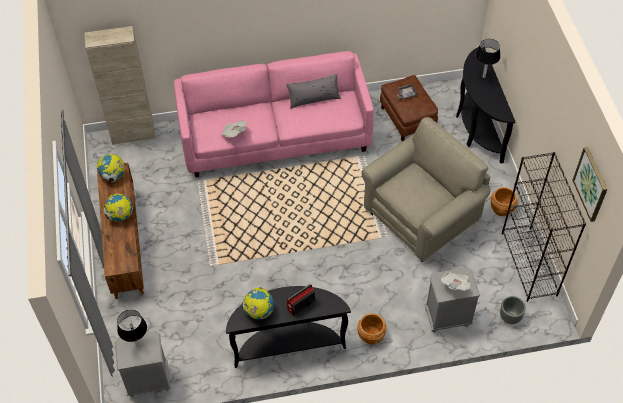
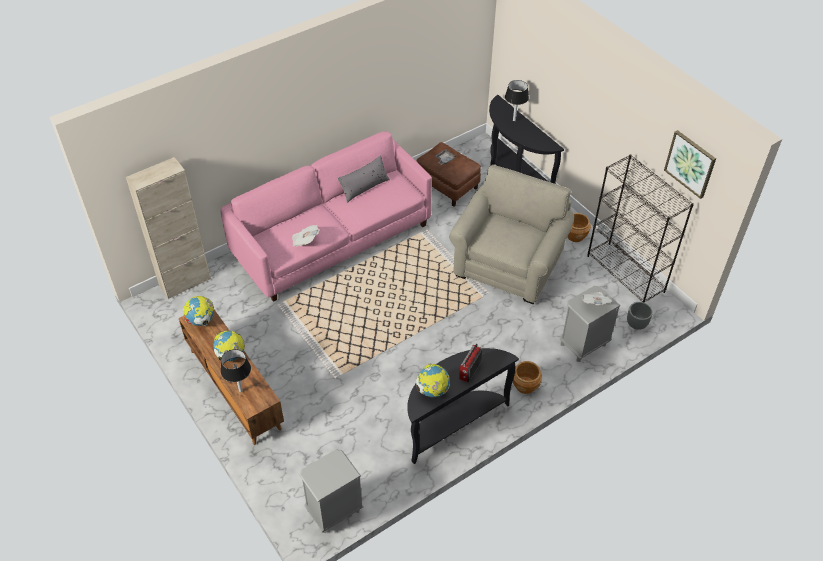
camera: 25 degrees left, 5 degrees down
(137, 345) = (326, 469): black table lamp -> black table lamp (240, 390)

